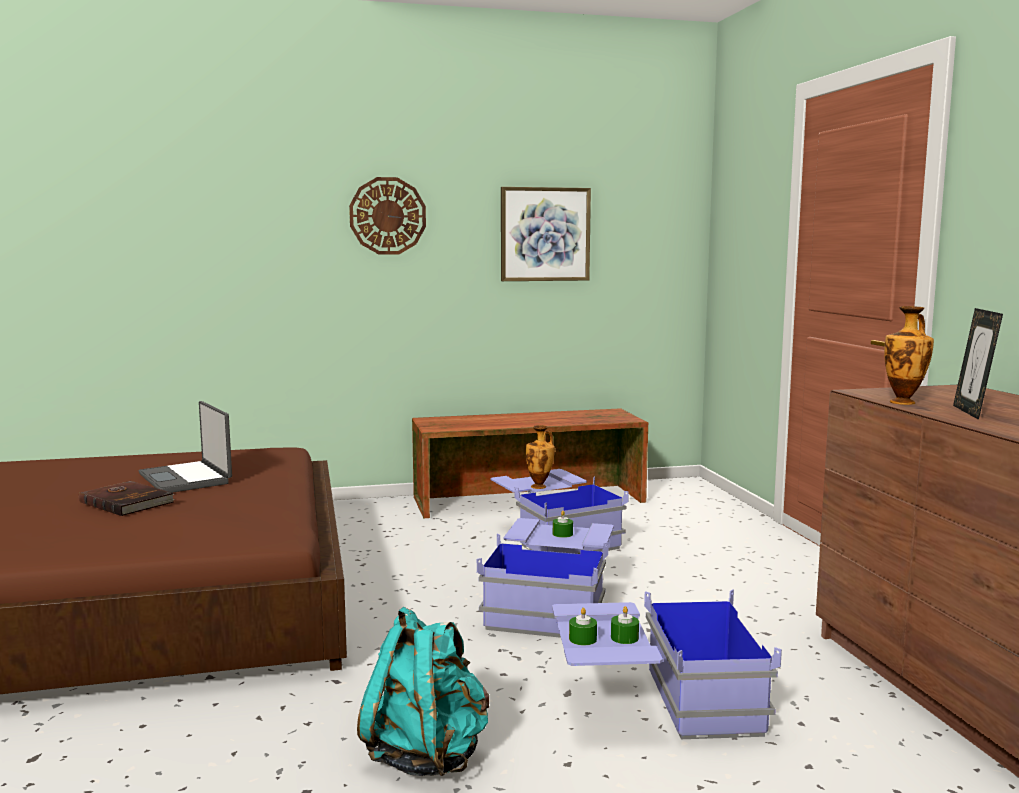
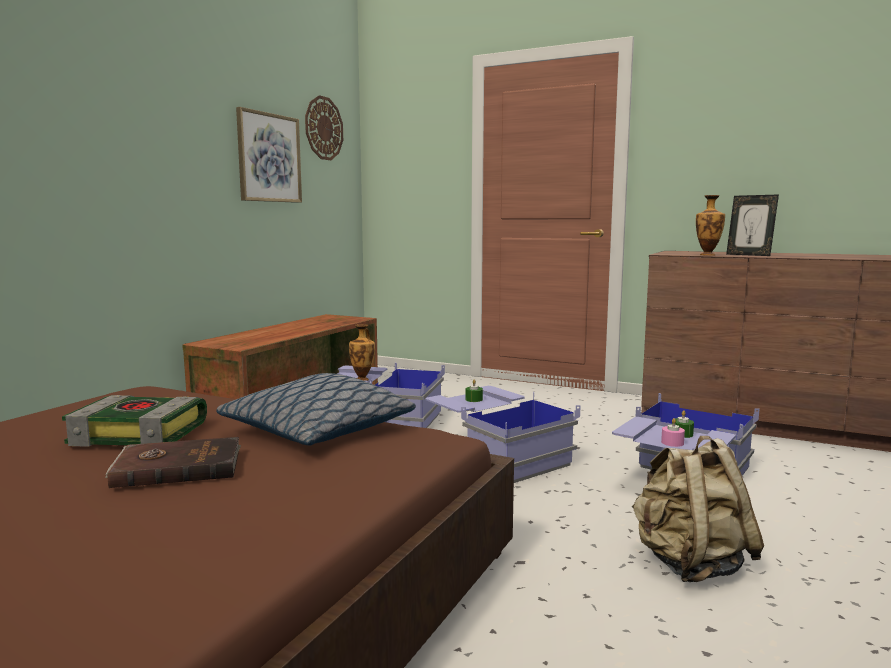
camera: 50 degrees left, 0 degrees up
(187, 479) = (142, 434): laptop -> book
(245, 507) = (319, 431): none -> pillow
(387, 216) = (143, 122): wall clock -> wall clock (323, 128)
(427, 756) = (690, 564): turquoise backpack -> beige backpack
(582, 639) = (672, 443): green candle -> pink candle

